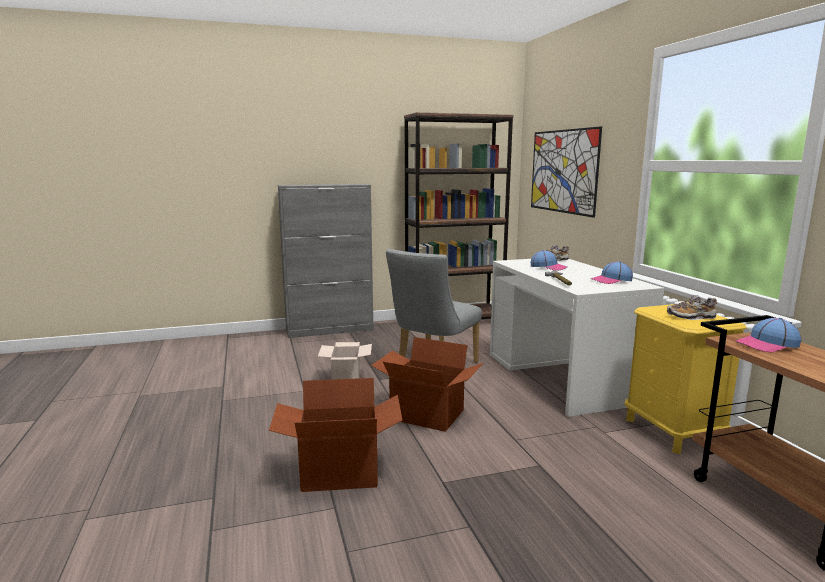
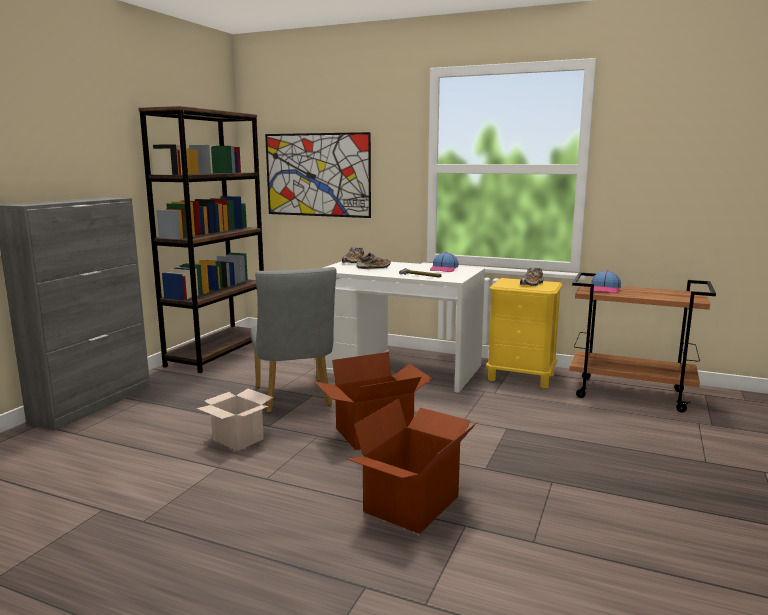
camera: 50 degrees left, 0 degrees up
(548, 267) = (373, 268): cap -> shoe

